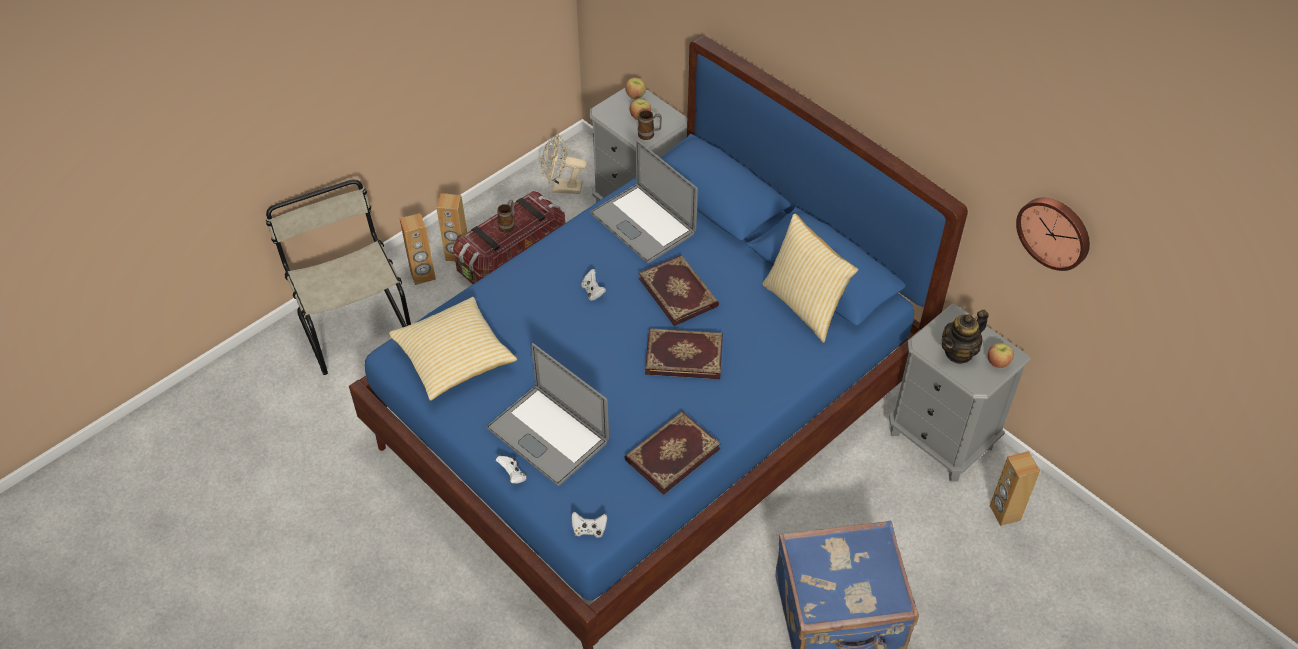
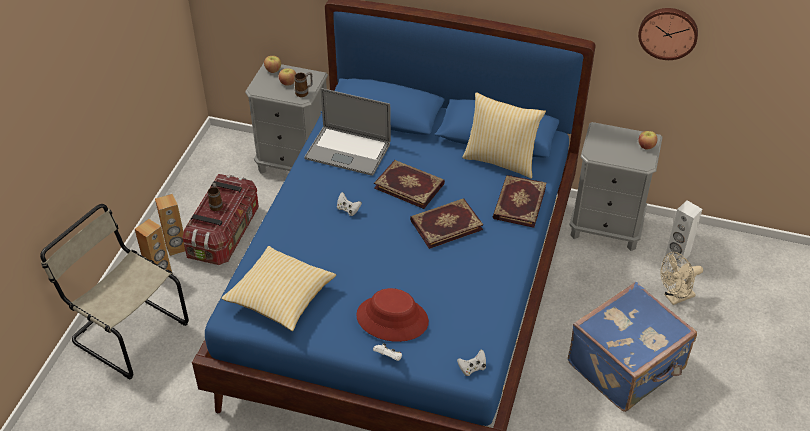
camera: 30 degrees left, 5 degrees down
(548, 435) = (392, 318): laptop -> red hat
(562, 188) = (224, 170): beige fan -> beige fan (675, 297)
(671, 453) = (488, 292): book -> book (518, 203)
(959, 352) = (618, 150): teapot -> none
(1004, 513) = (677, 255): brown speaker -> white speaker

